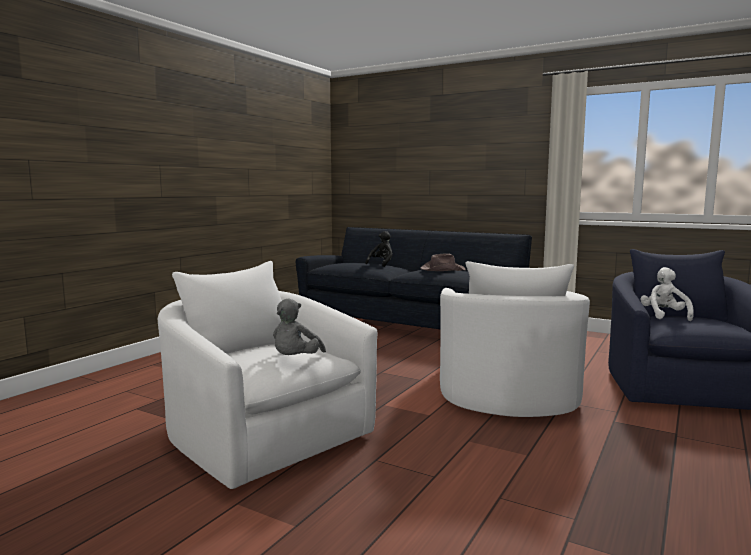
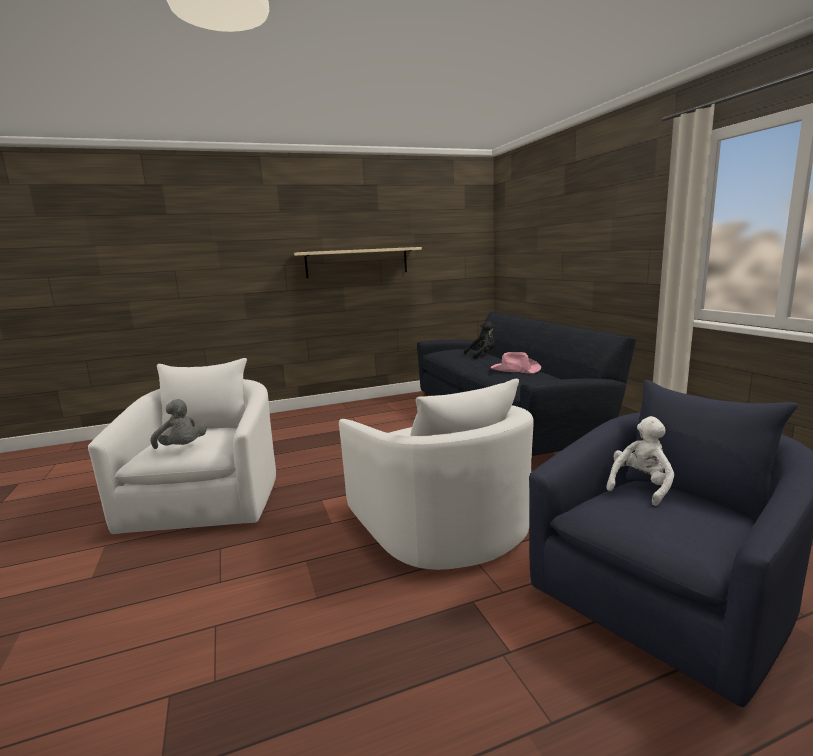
camera: 40 degrees right, 5 degrees up
(229, 169) = (357, 262): none -> beige shelf
(295, 360) = (182, 448): grey plush toy -> grey plush toy turned 105 degrees counterclockwise
(442, 269) = (515, 369): brown hat -> pink hat
(506, 391) = (441, 522): white armchair -> white armchair turned 75 degrees counterclockwise

